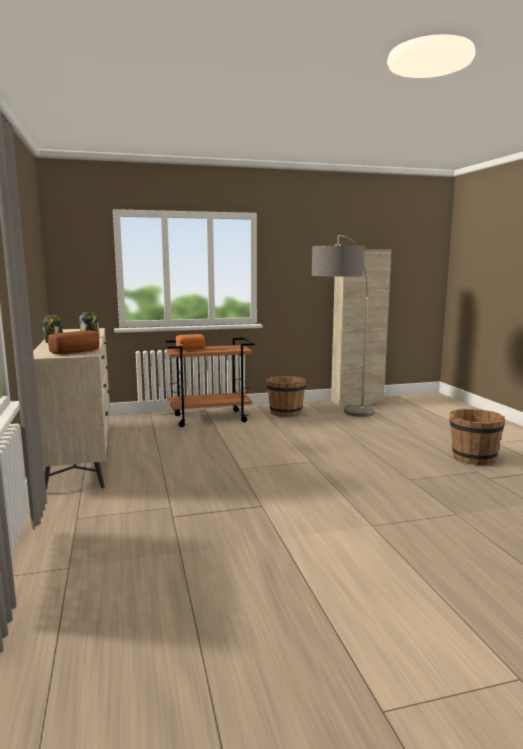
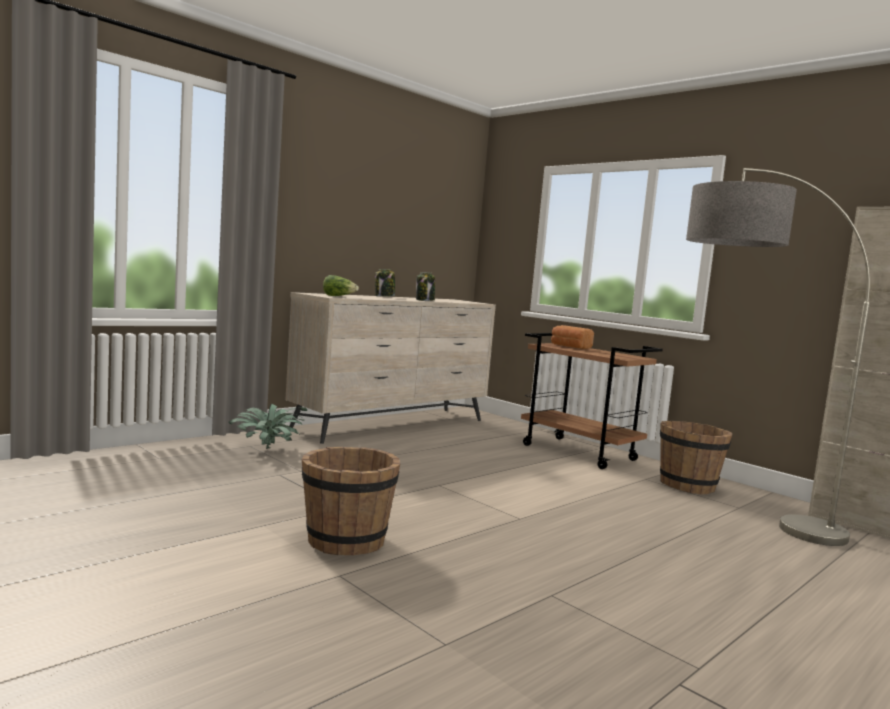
camera: 60 degrees right, 5 degrees down
(77, 352) = (339, 296): bread -> lettuce
(99, 511) = (268, 450): none -> potted plant
(473, 458) = (773, 662): brown bucket -> brown bucket (346, 541)

